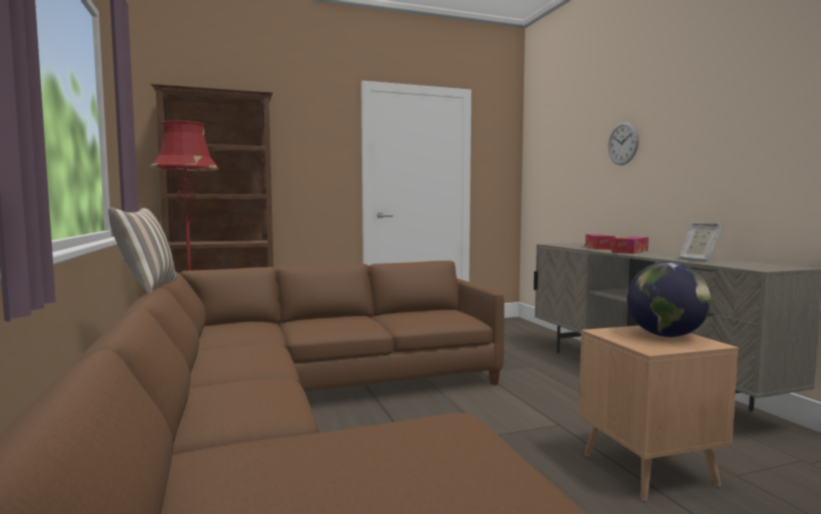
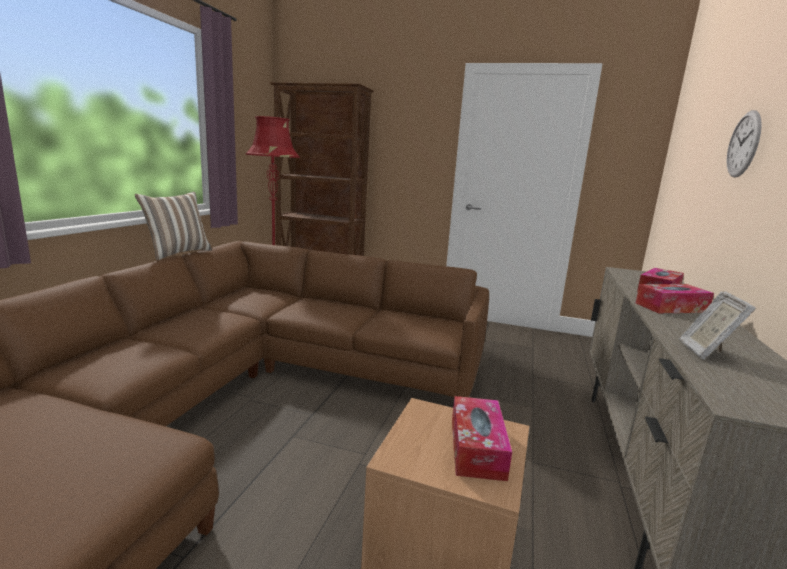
camera: 35 degrees right, 10 degrees up
(666, 335) = (477, 448): globe -> tissue box

